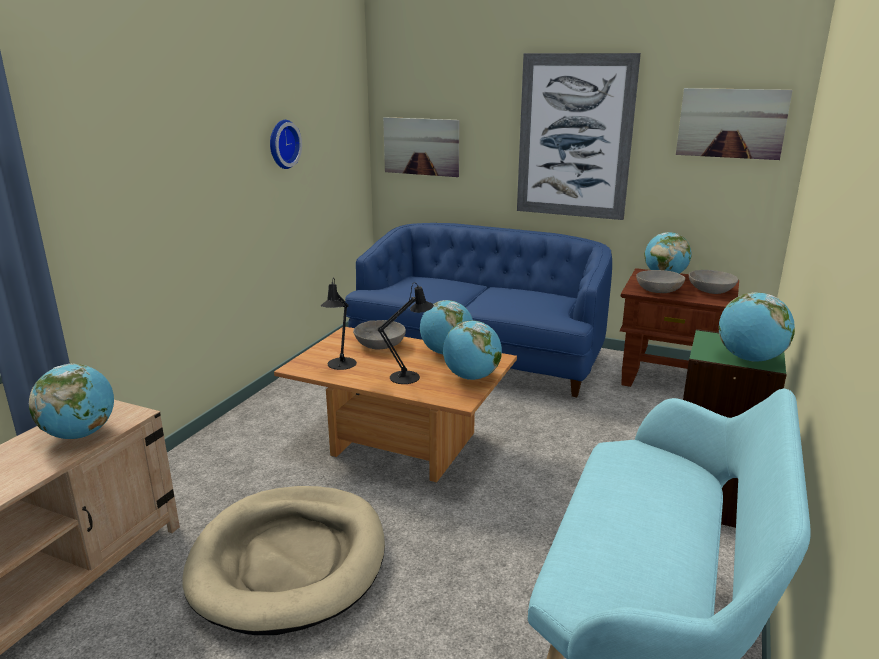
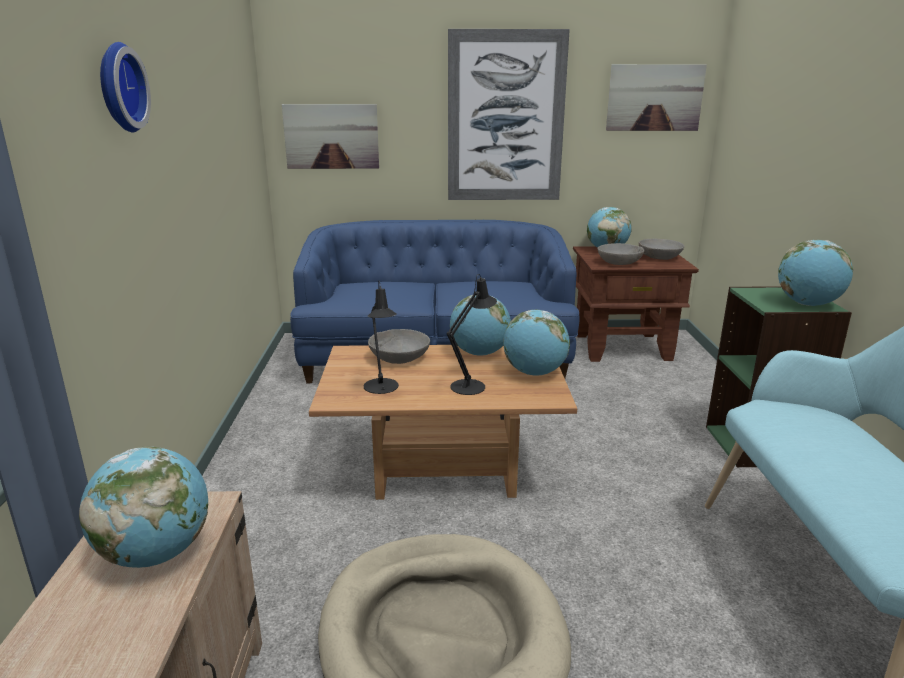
camera: 25 degrees left, 0 degrees up
(282, 144) = (208, 131): wall clock -> wall clock (118, 88)

